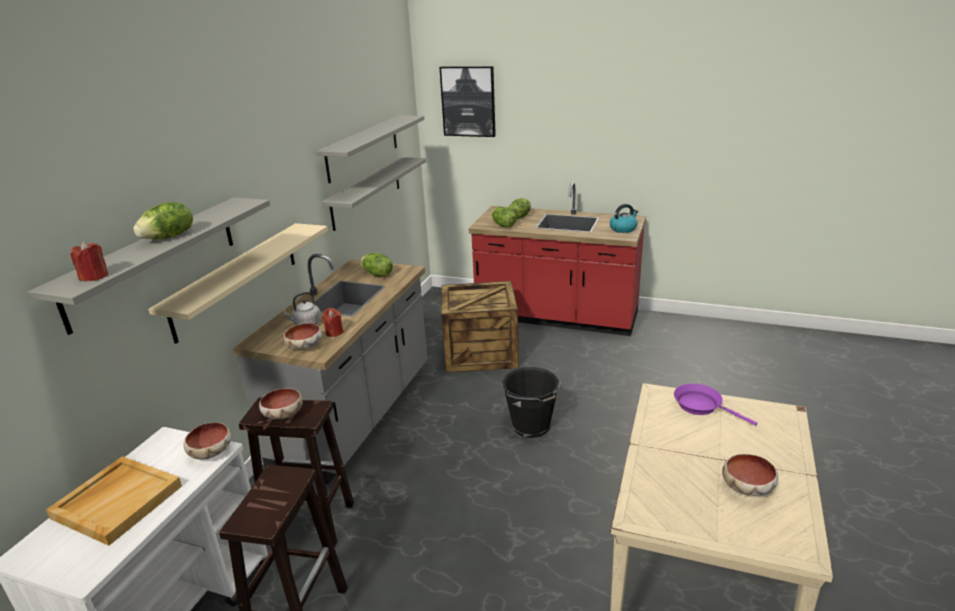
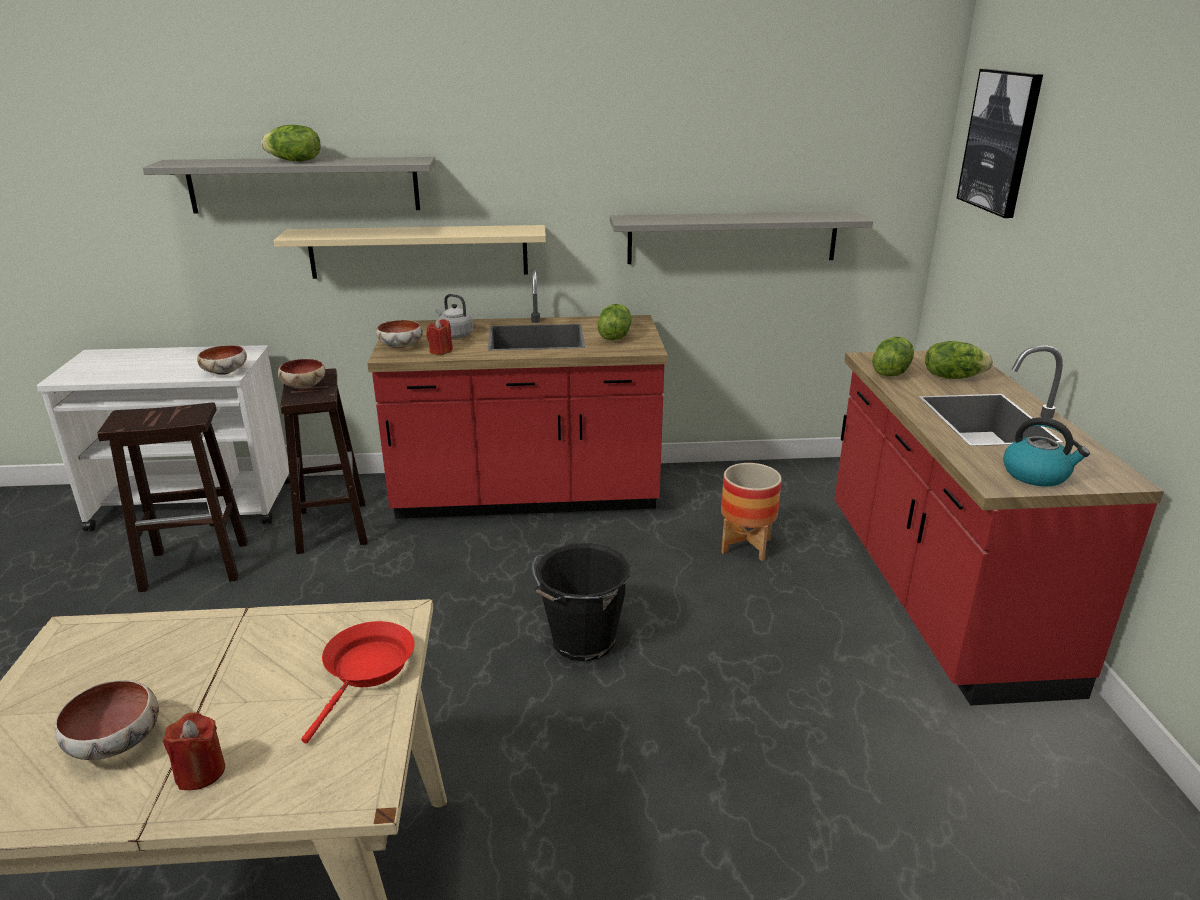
camera: 65 degrees right, 0 degrees up
(94, 276) = (189, 163): red candle -> red candle (200, 772)
(118, 501) = (155, 361): beige tray -> none
(357, 416) = (526, 497): grey counter -> red counter
(363, 147) = (743, 168): grey shelf -> none
(481, 352) = (746, 546): crate -> planter
(701, 406) = (366, 671): purple frying pan -> red frying pan

